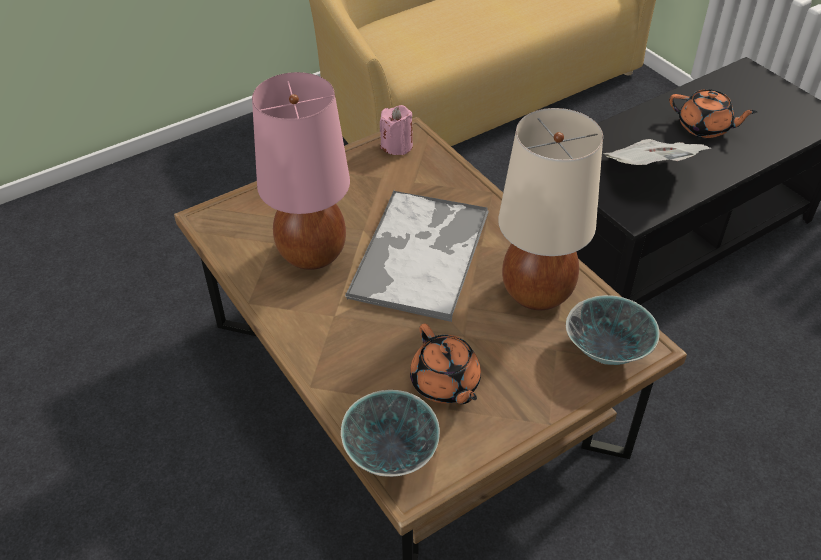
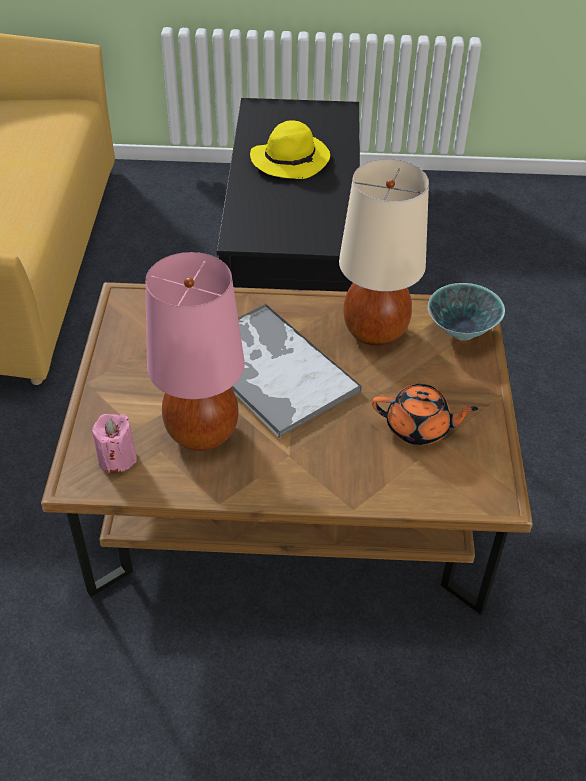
camera: 55 degrees left, 0 degrees up
(390, 453) = (462, 494): bowl -> none
(397, 146) = (128, 312): pink candle -> pink candle (117, 458)
(650, 172) = (306, 210): newspaper -> none
(705, 127) = (291, 160): orange teapot -> yellow hat

